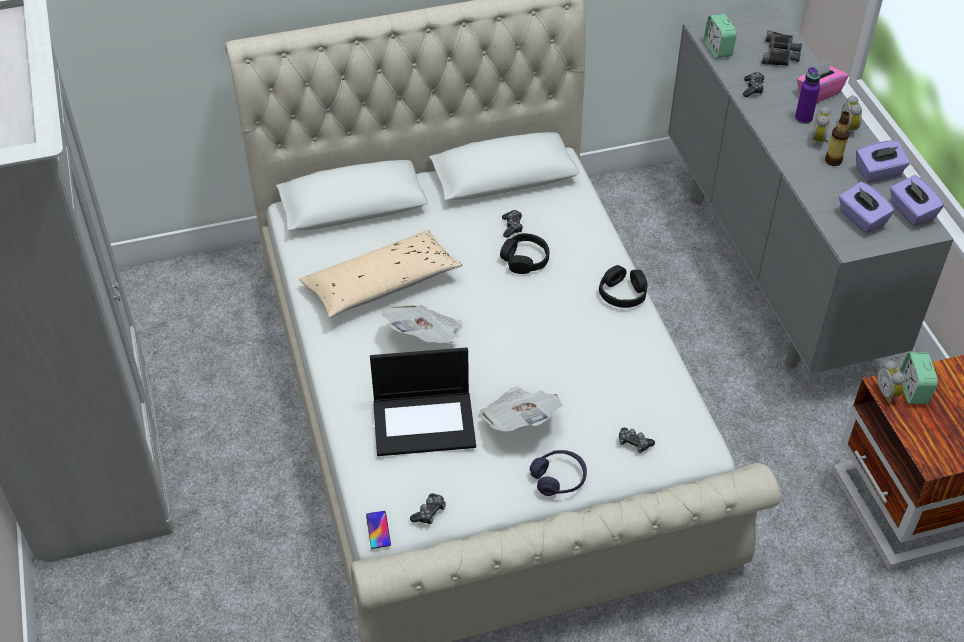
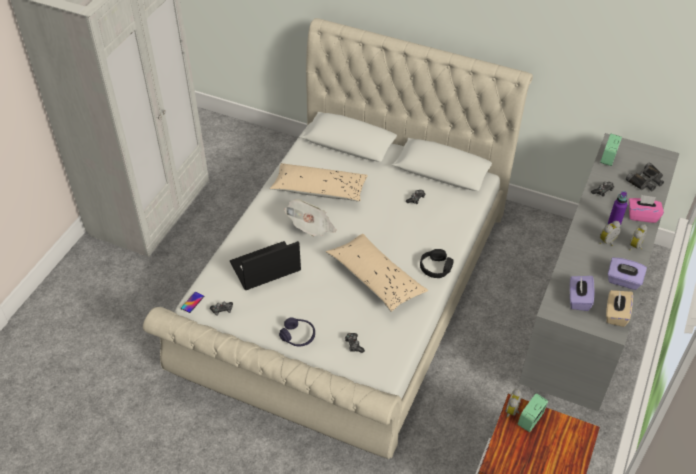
camera: 40 degrees right, 0 degrees up
(425, 422) = (265, 267): laptop -> laptop turned 120 degrees clockwise
(520, 421) = (310, 296): newspaper -> none
(525, 259) = (403, 219): black headphones -> none
(571, 349) = (376, 278): none -> beige pillow
(833, 161) = (602, 258): bottle -> none
(911, 212) = (616, 314): purple tissue box -> beige tissue box

